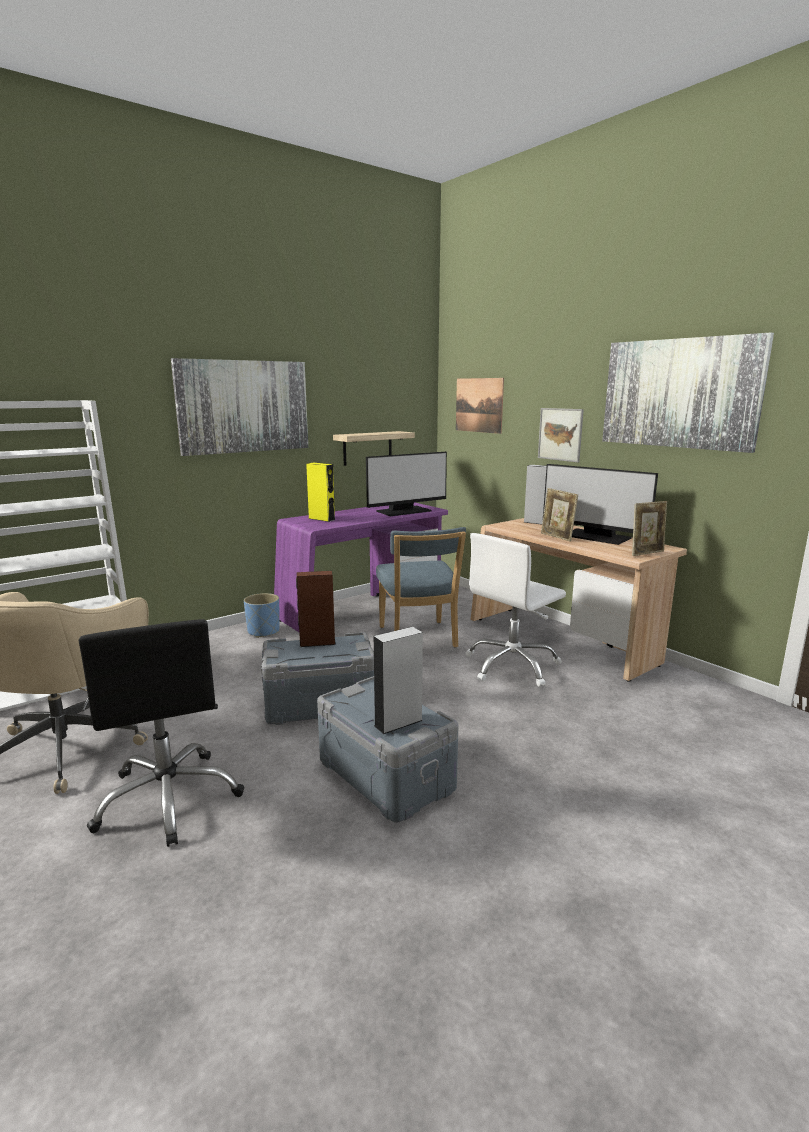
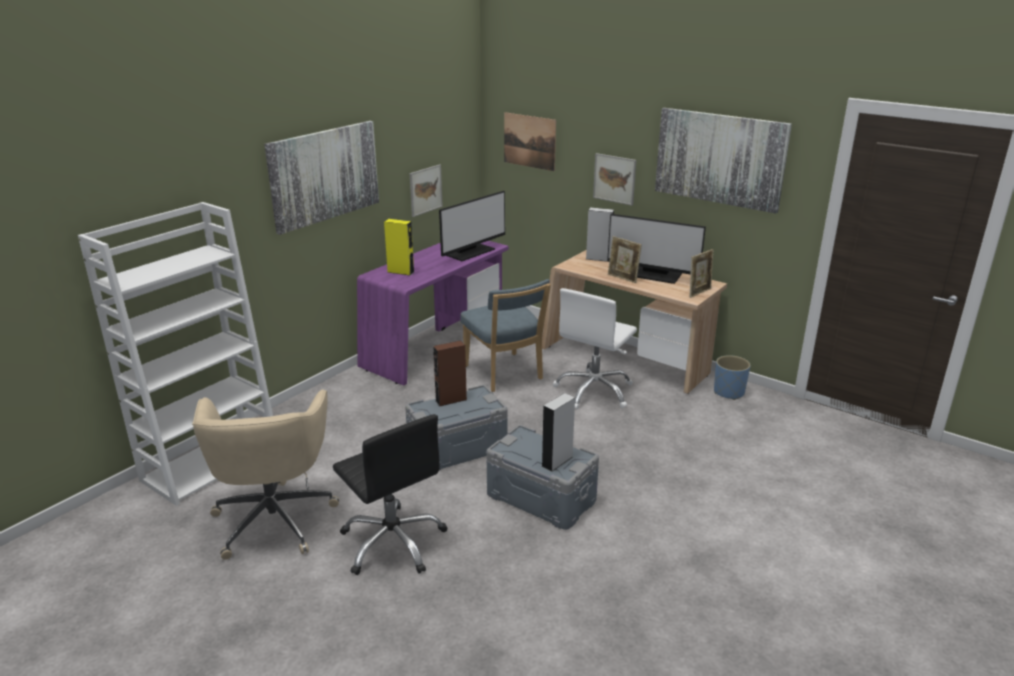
camera: 15 degrees left, 10 degrees up
(264, 631) = (359, 384): blue planter -> blue planter (729, 392)
(367, 448) = (425, 190): shelf -> picture

